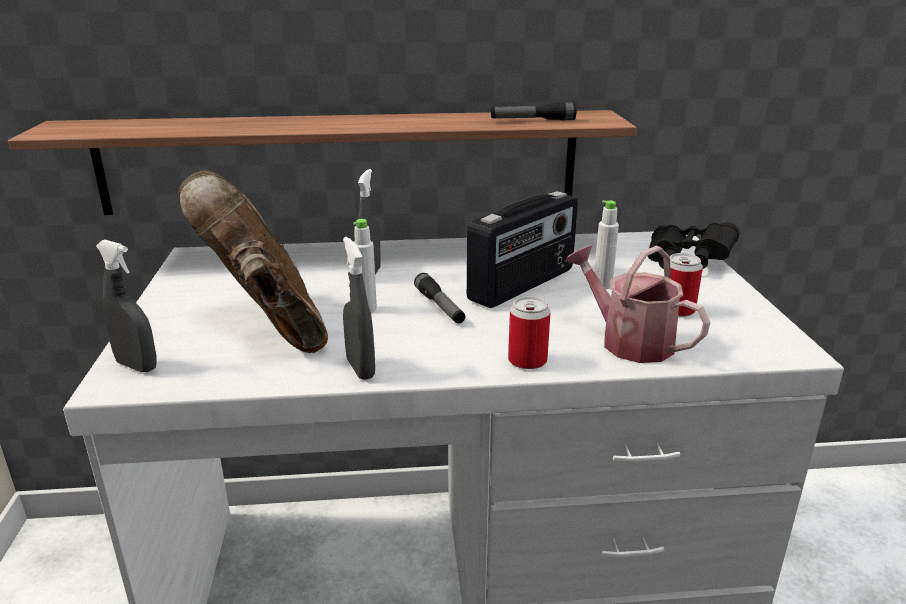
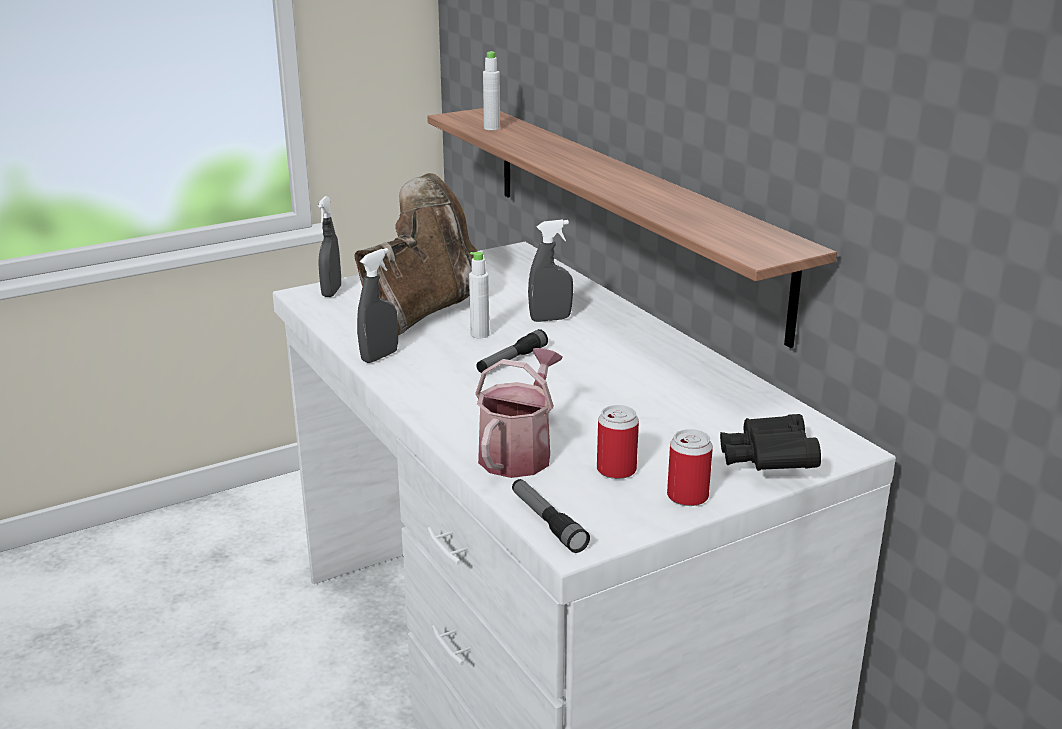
camera: 65 degrees right, 0 degrees up
(523, 285) = (597, 386): radio -> none
(527, 361) = (441, 414): can -> can (687, 496)
(532, 120) = (712, 227): flashlight -> flashlight (547, 522)
(602, 285) = (640, 423): white bottle -> white bottle (492, 128)

